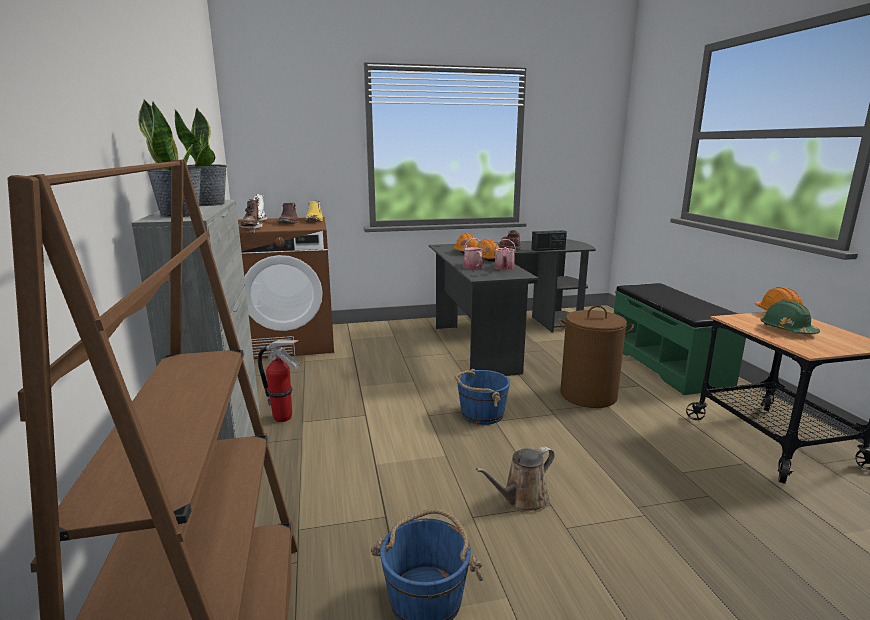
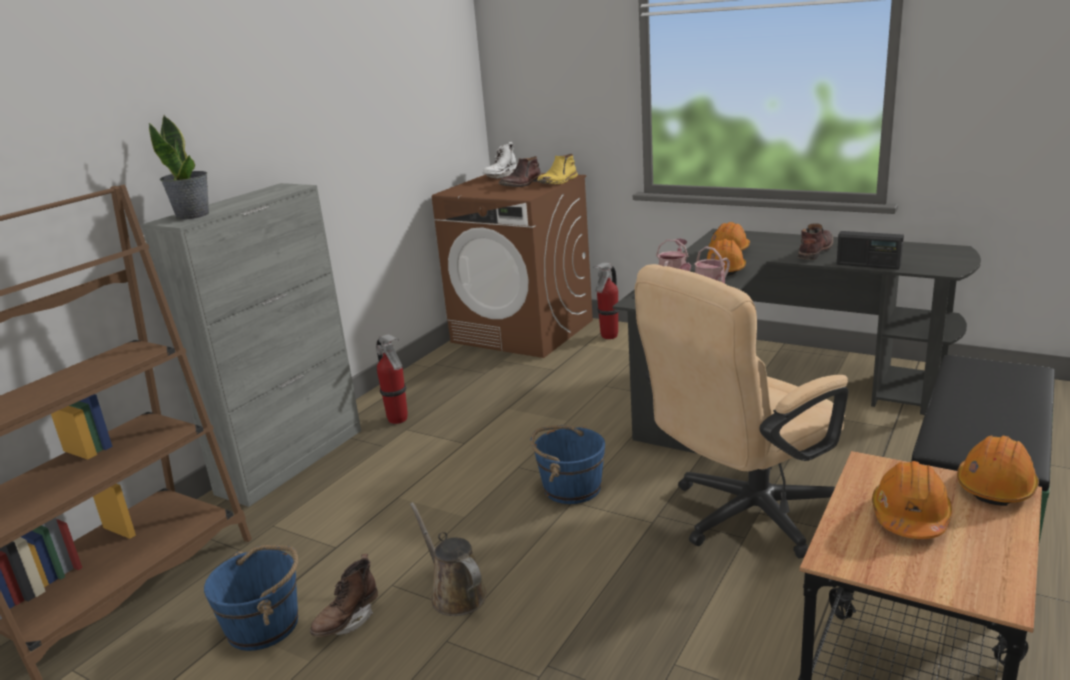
camera: 45 degrees right, 5 degrees up
(209, 204) = (267, 195): potted plant -> none
(251, 228) = (464, 191): brown boot -> brown boot (347, 621)
(358, 332) = (609, 336): none -> fire extinguisher
(522, 500) = (455, 593): brown watering can -> brown watering can turned 45 degrees clockwise
(588, 395) = (743, 517): brown laundry basket -> beige office chair
(787, 330) = (910, 516): green hard hat -> orange hard hat

